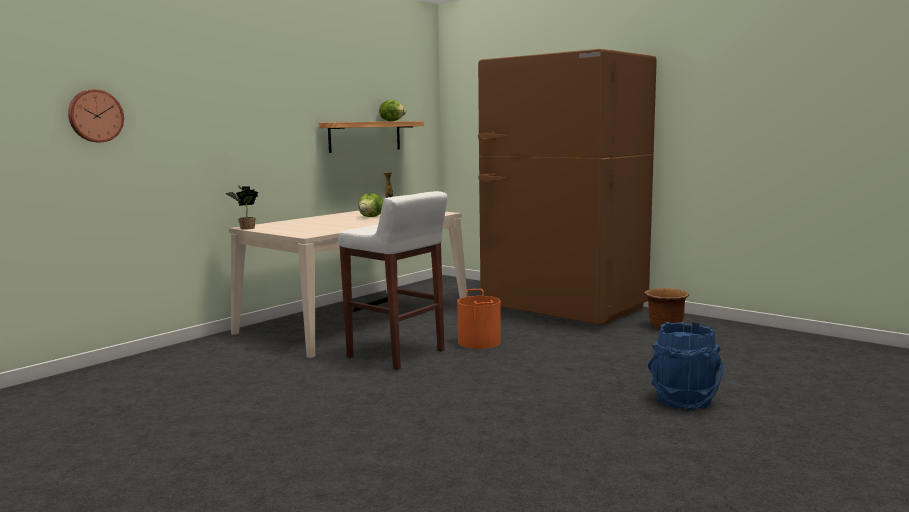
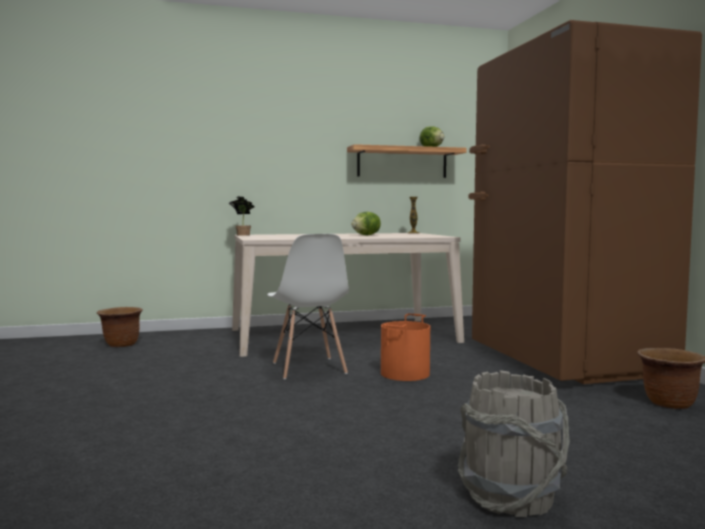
camera: 35 degrees right, 5 degrees down
(95, 116) = (127, 133): wall clock -> none
(146, 373) = (121, 344): none -> brown planter
(397, 354) = (308, 368): white stool -> white chair
(684, 400) = (511, 497): blue bucket -> grey bucket

